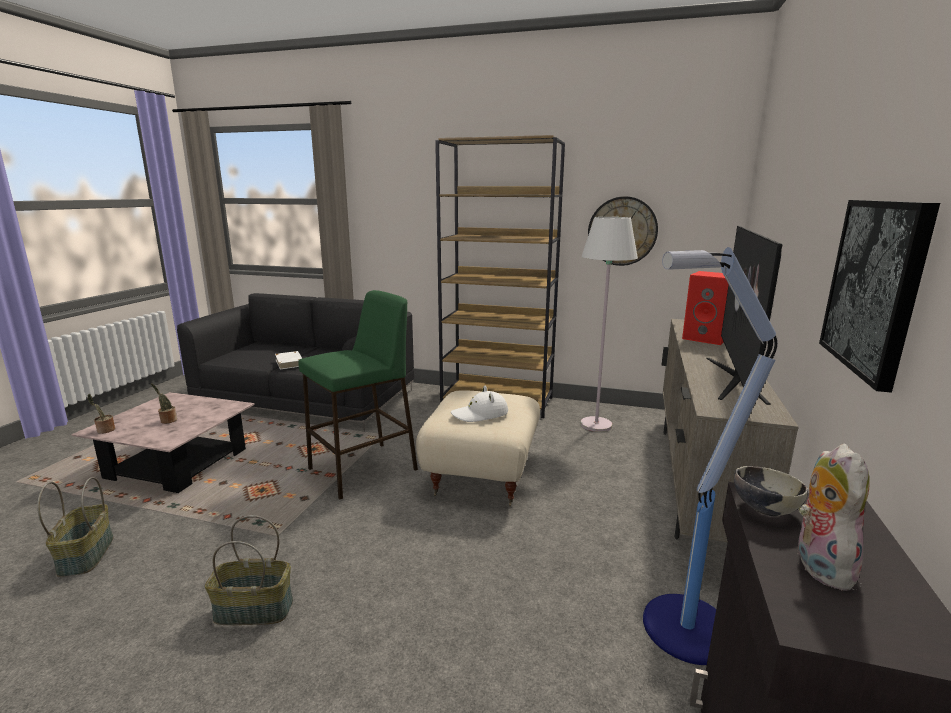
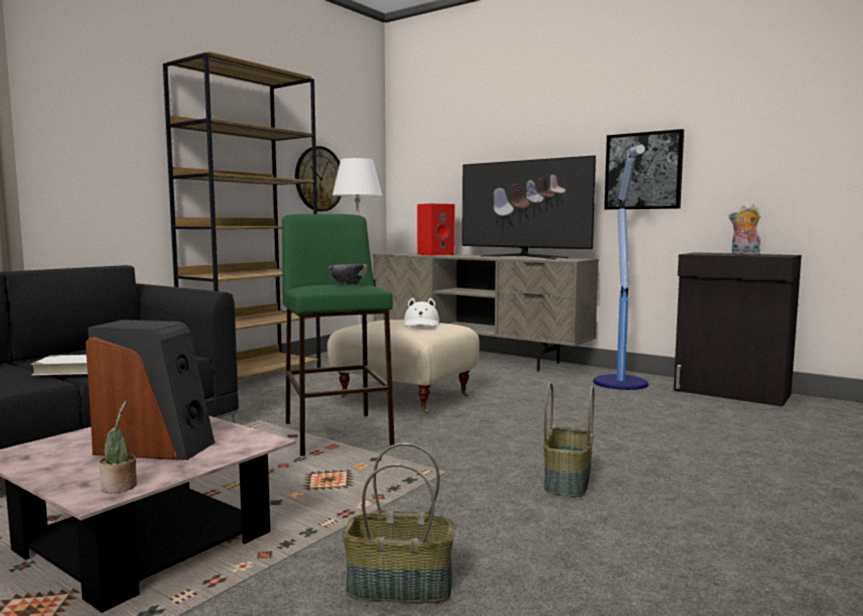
camera: 70 degrees left, 10 degrees down
(167, 420) = (155, 447): potted plant -> speaker
(764, 509) = (704, 254): bowl -> bowl (348, 284)

